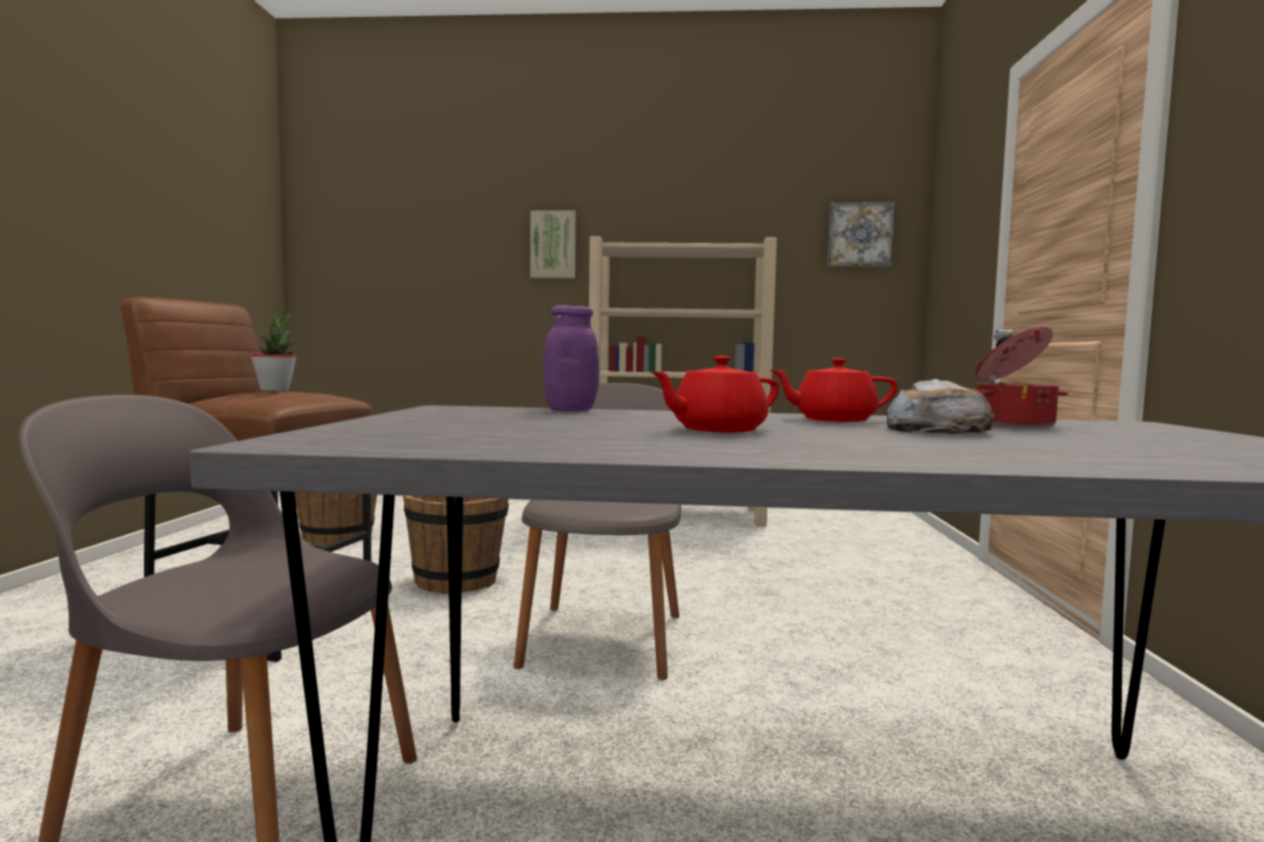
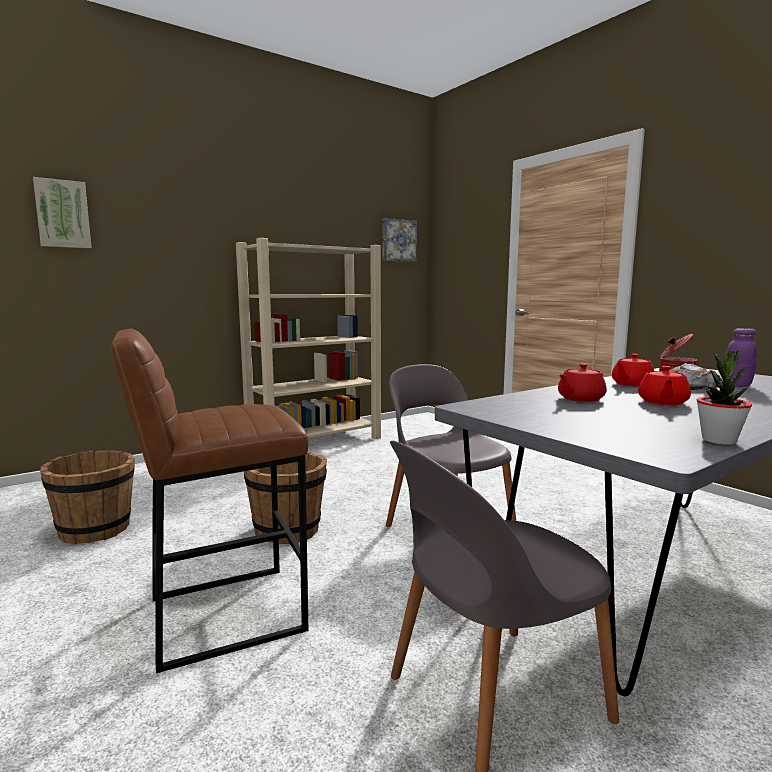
camera: 40 degrees left, 5 degrees up
(275, 390) = (229, 409): potted plant -> potted plant (719, 440)
(553, 245) = (193, 236): picture -> picture (62, 214)
(570, 410) = (523, 397): purple jar -> purple jar (737, 385)
(623, 417) = (580, 399): none -> red teapot

